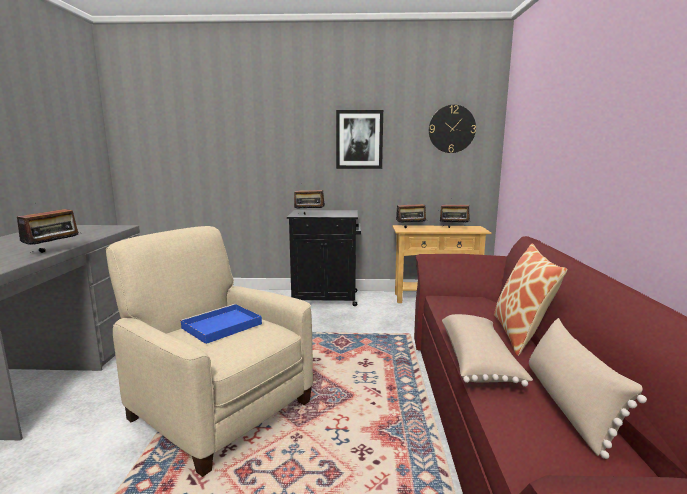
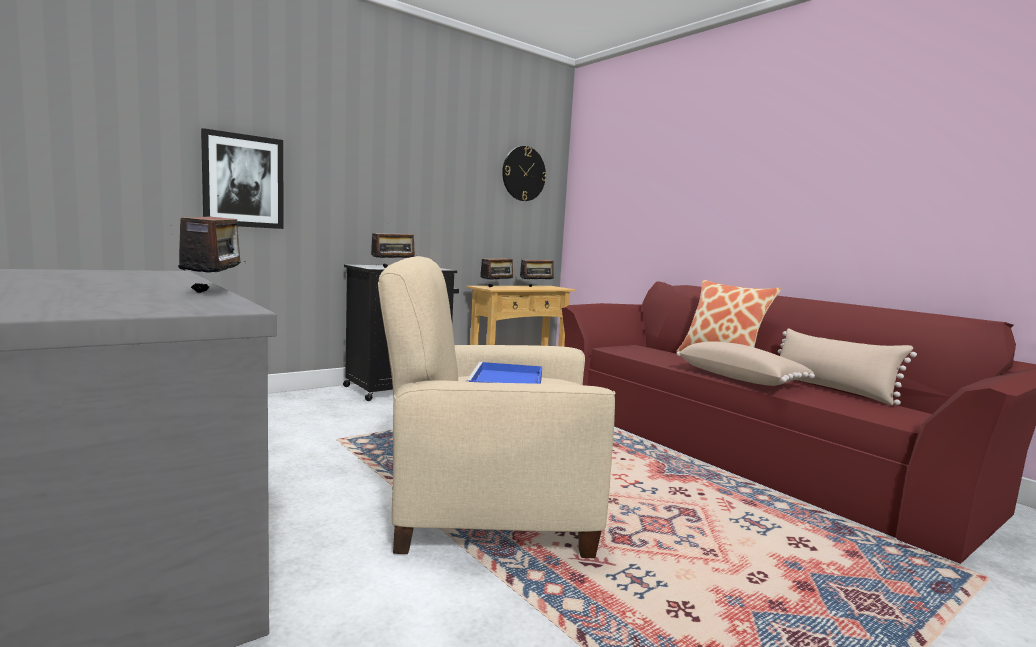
camera: 40 degrees left, 5 degrees down
(359, 139) = (429, 173): picture -> picture (243, 181)

